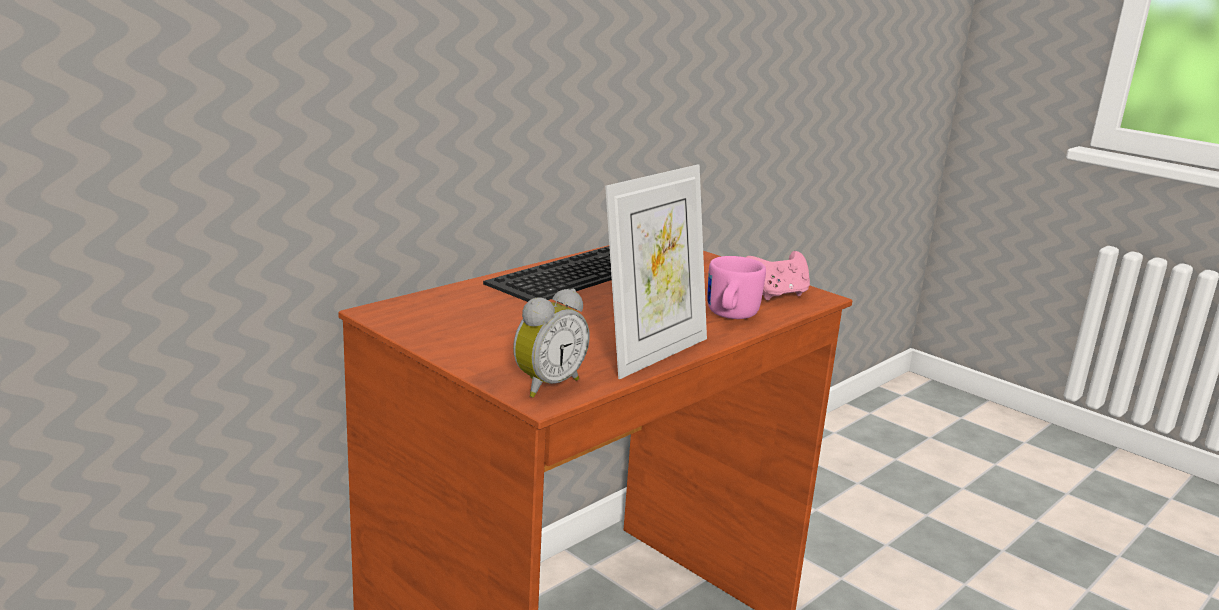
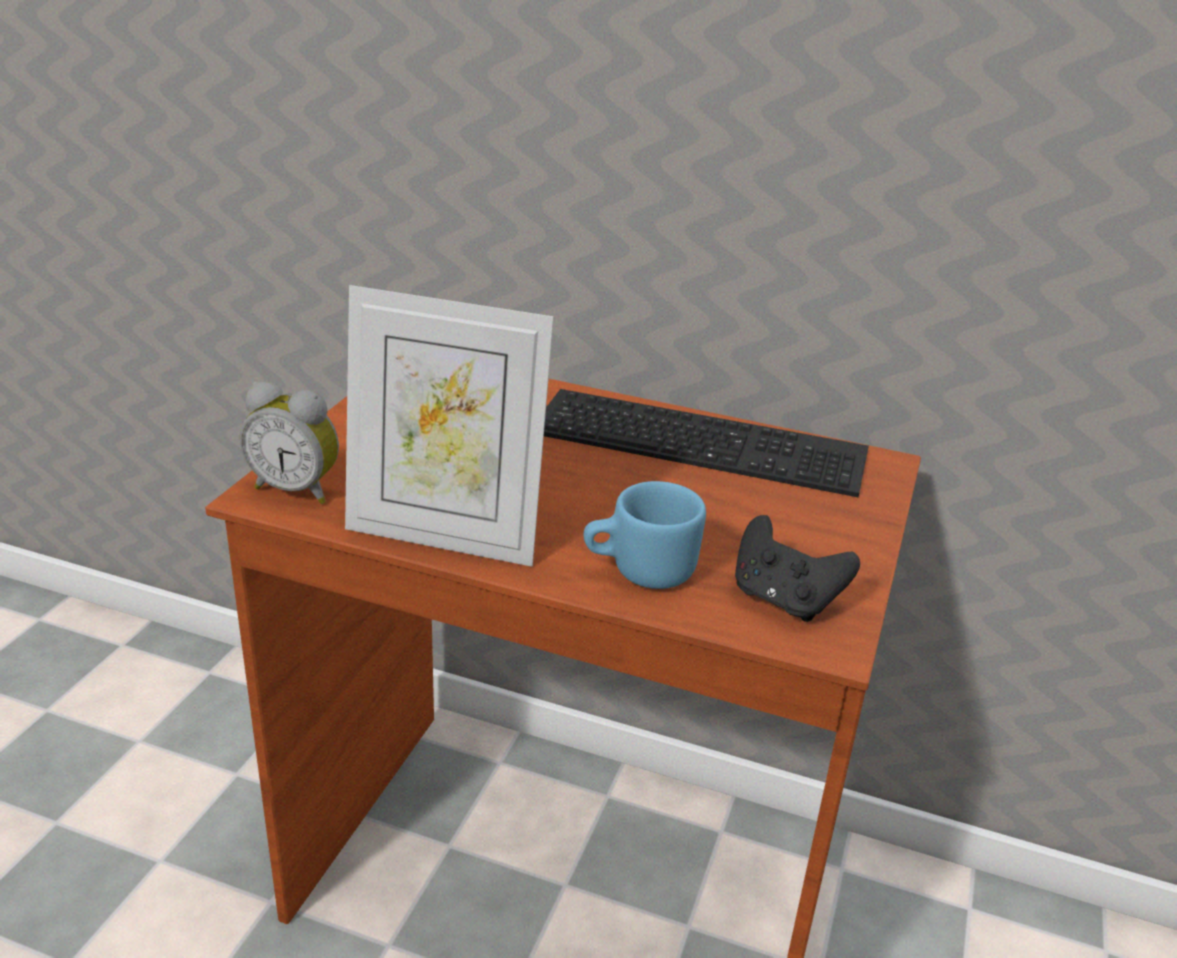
camera: 65 degrees right, 10 degrees up
(729, 316) = (639, 571): pink mug -> blue mug
(777, 295) = (784, 600): pink game controller -> black game controller

